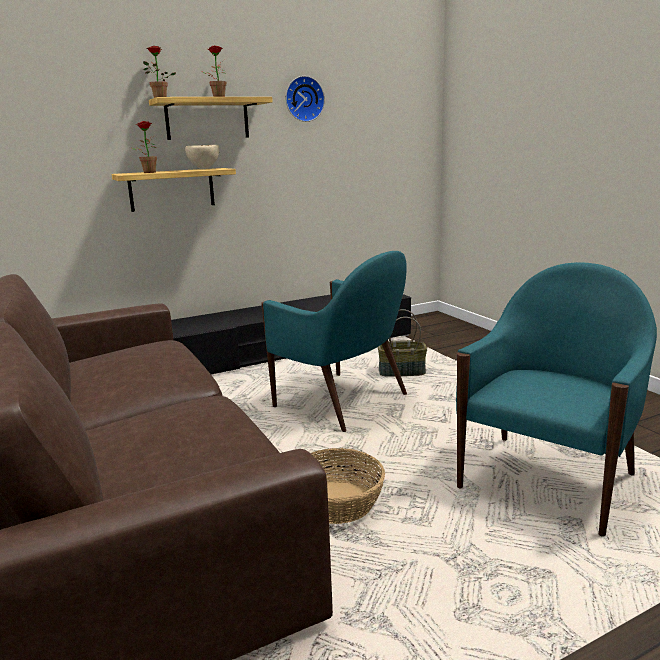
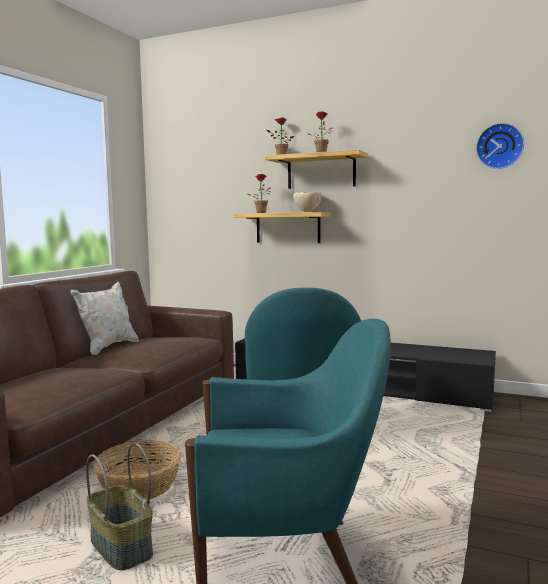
camera: 50 degrees right, 10 degrees down
(72, 389) = (107, 347): none -> white pillow
(303, 99) = (413, 150): wall clock -> wall clock (499, 146)
(401, 372) = (401, 435): basket -> basket (119, 547)

